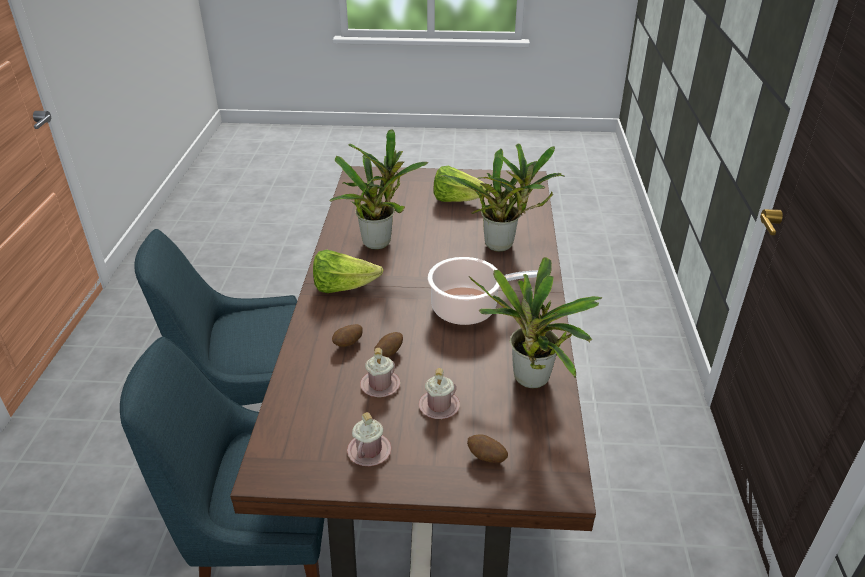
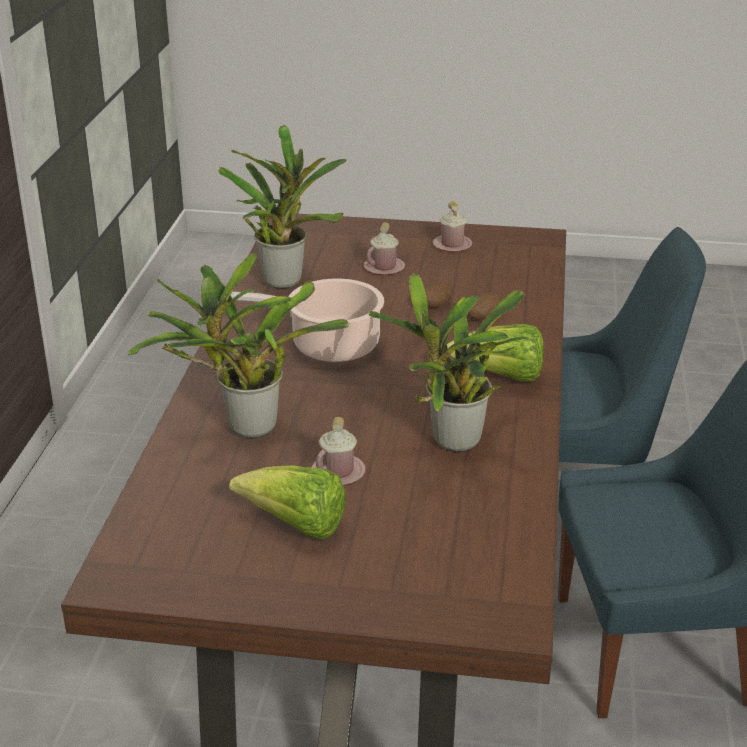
camera: 175 degrees left, 5 degrees down
(380, 385) = (444, 283): pink mug -> pink mug (338, 472)
(486, 458) = (348, 237): potato -> none

